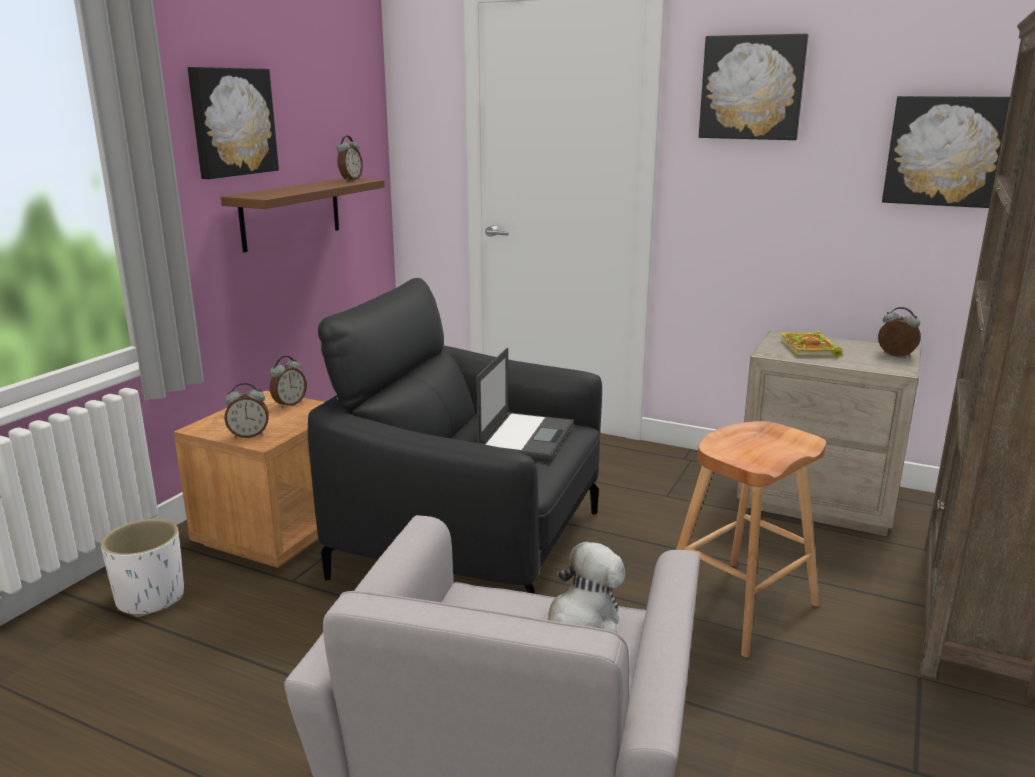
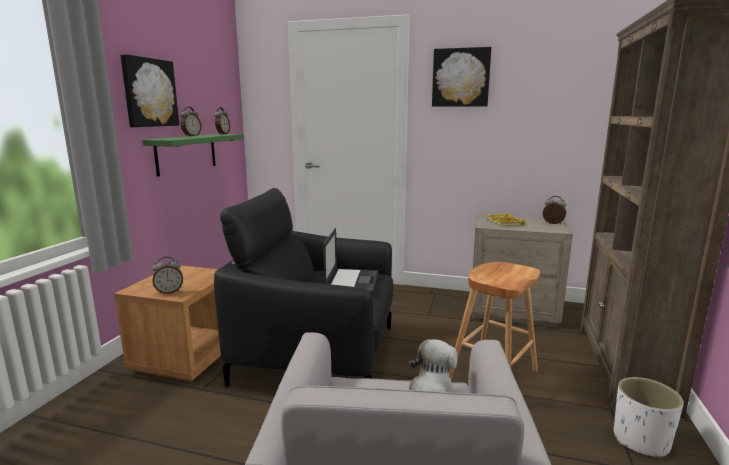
camera: 10 degrees left, 5 degrees down
(150, 599) = (99, 412): white planter -> white planter (640, 441)
(289, 404) = (193, 271): alarm clock -> alarm clock (191, 136)
(291, 213) = (186, 153): brown shelf -> green shelf
(946, 151) = (569, 110): picture -> none

